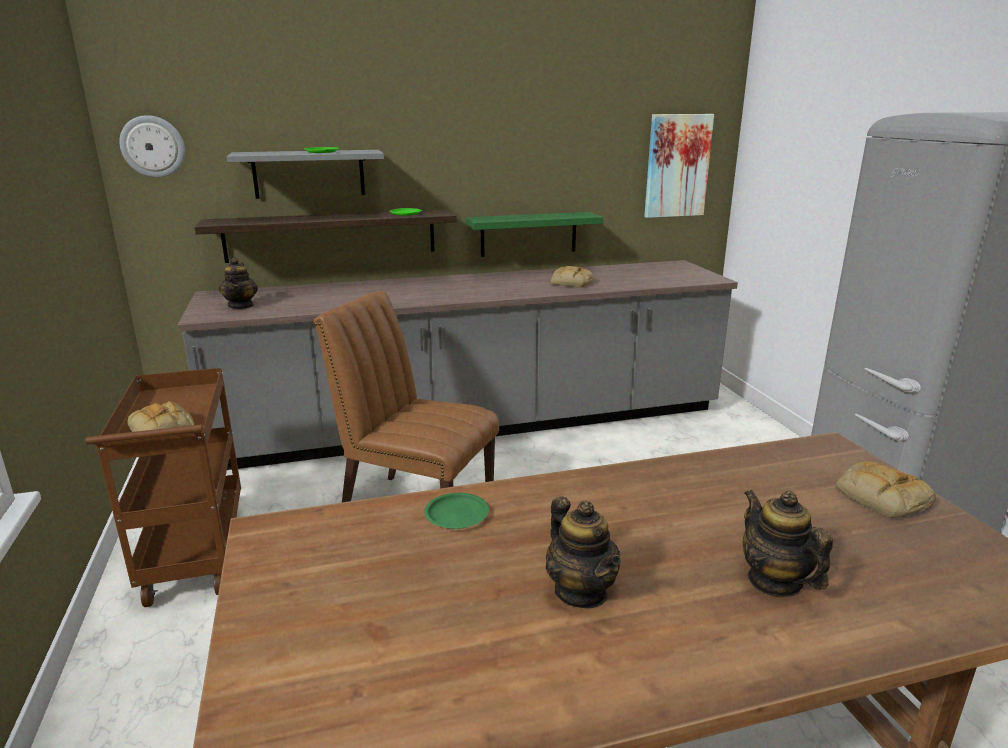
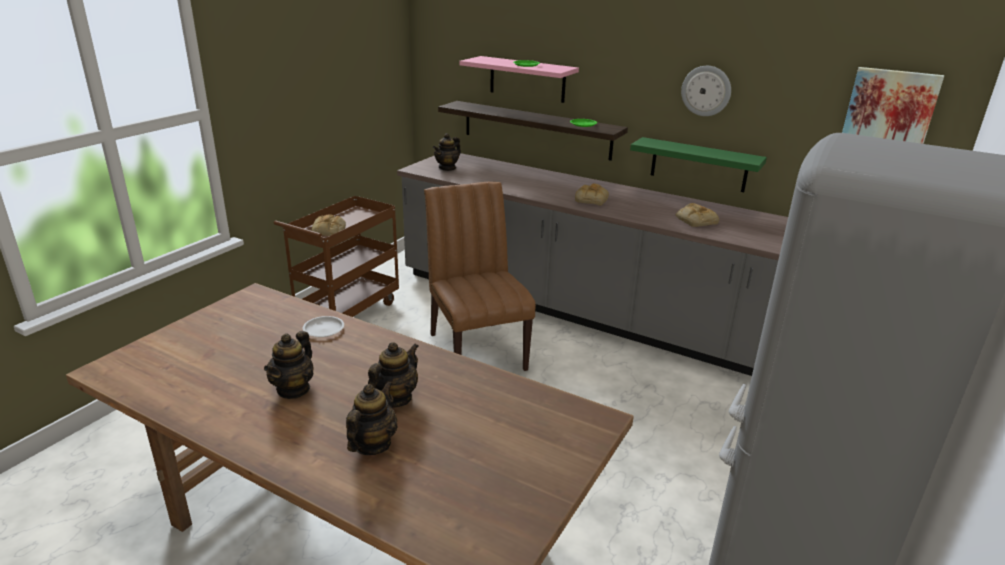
camera: 45 degrees right, 5 degrees up
(153, 146) = (437, 46): wall clock -> wall clock (706, 91)
(309, 174) = (527, 79): grey shelf -> pink shelf
(457, 515) = (324, 329): green plate -> white plate
(686, 530) = (395, 399): none -> teapot
(880, 497) = (541, 459): bread -> bread (591, 199)

